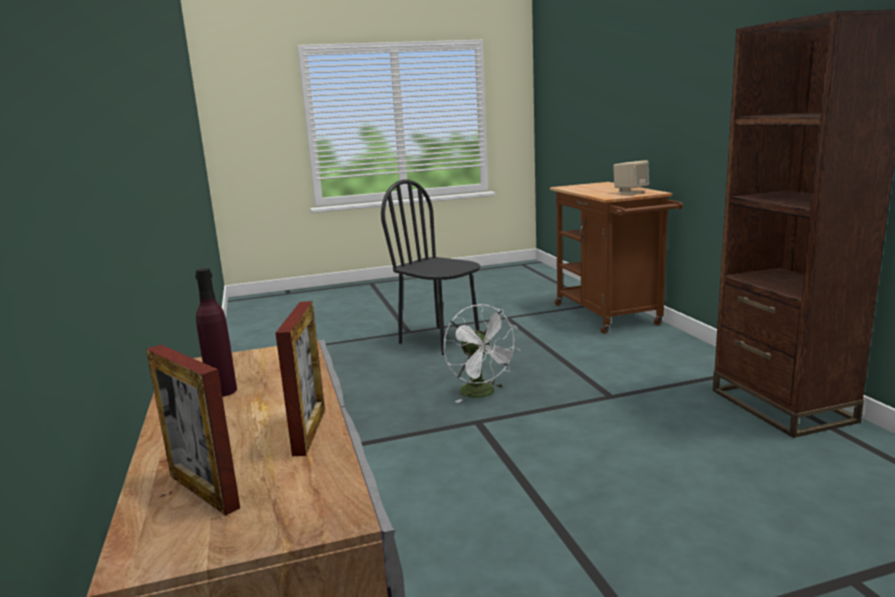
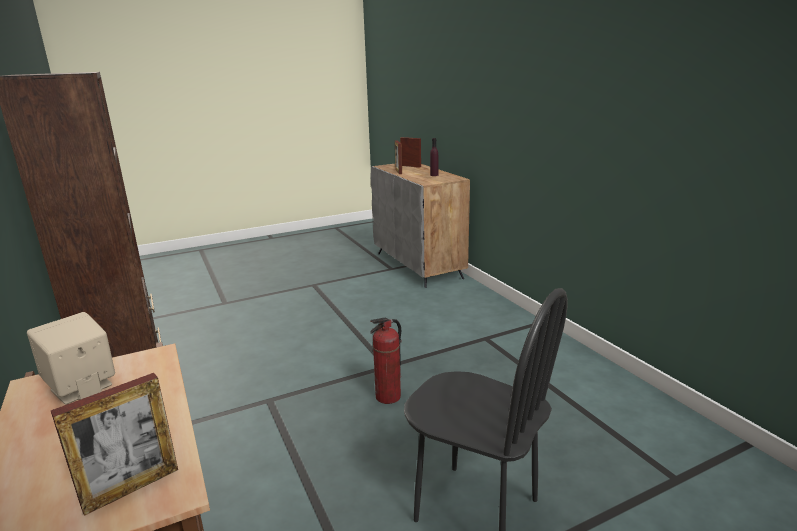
camera: 170 degrees right, 5 degrees up
(482, 394) = (388, 397): white fan -> fire extinguisher
(576, 186) = (131, 488): none -> picture frame

